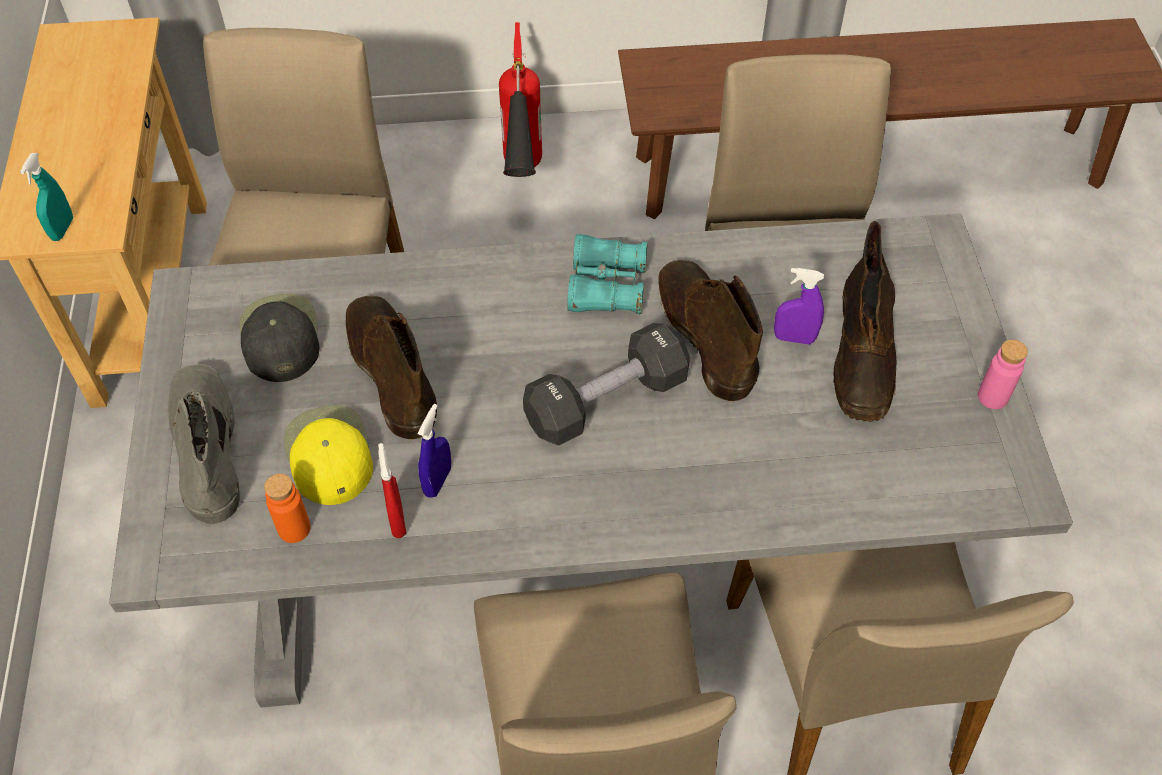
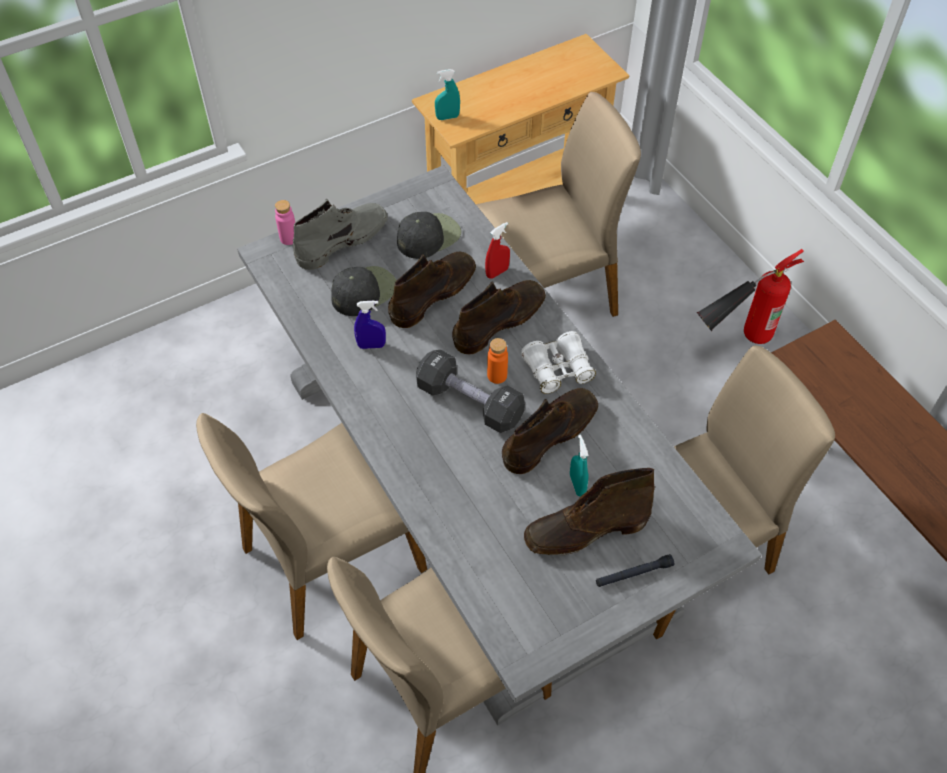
camera: 65 degrees right, 0 degrees up
(294, 528) = (311, 298): orange bottle -> orange bottle (497, 375)
(328, 454) = (364, 291): yellow cap -> black cap
(397, 520) = (338, 338): red spray bottle -> red spray bottle (497, 272)
(489, 315) = (500, 321): none -> brown boot
(606, 286) = (558, 369): turquoise binoculars -> white binoculars
(794, 338) = (577, 485): purple spray bottle -> turquoise spray bottle
(943, 335) = (633, 574): none -> black flashlight
(992, 397) = (596, 619): pink bottle -> pink bottle (289, 238)

